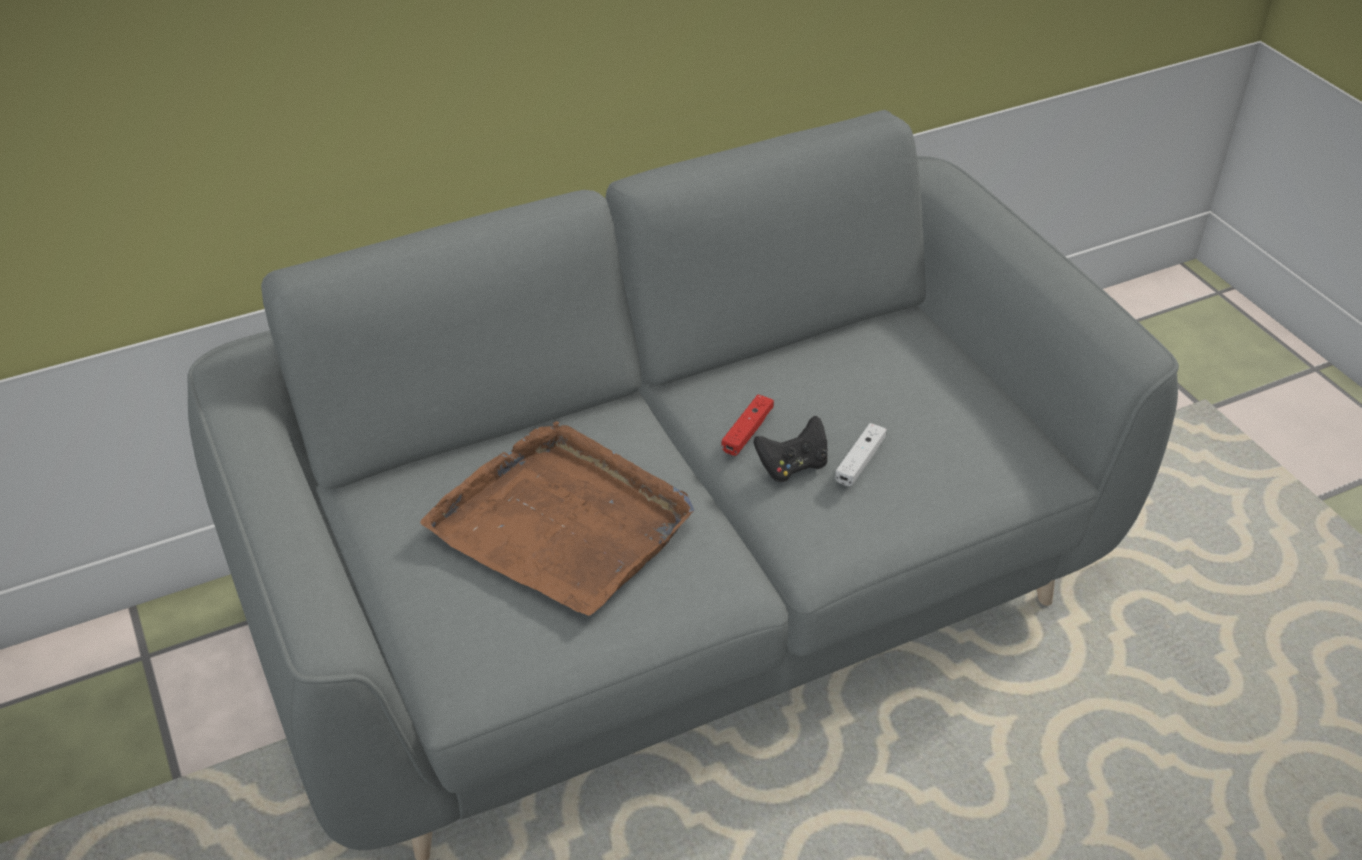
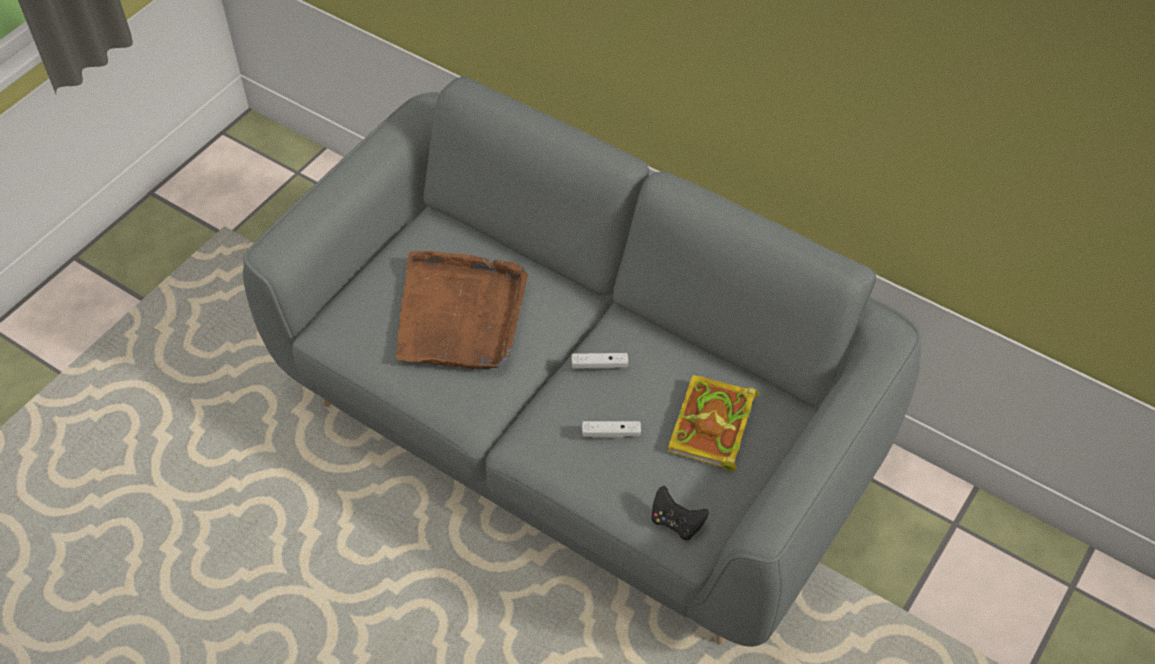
camera: 60 degrees right, 10 degrees up
(747, 431) = (599, 365): red game controller -> white game controller
(792, 466) = (584, 401): black game controller -> black game controller (676, 522)
(908, 378) = (712, 428): none -> book

